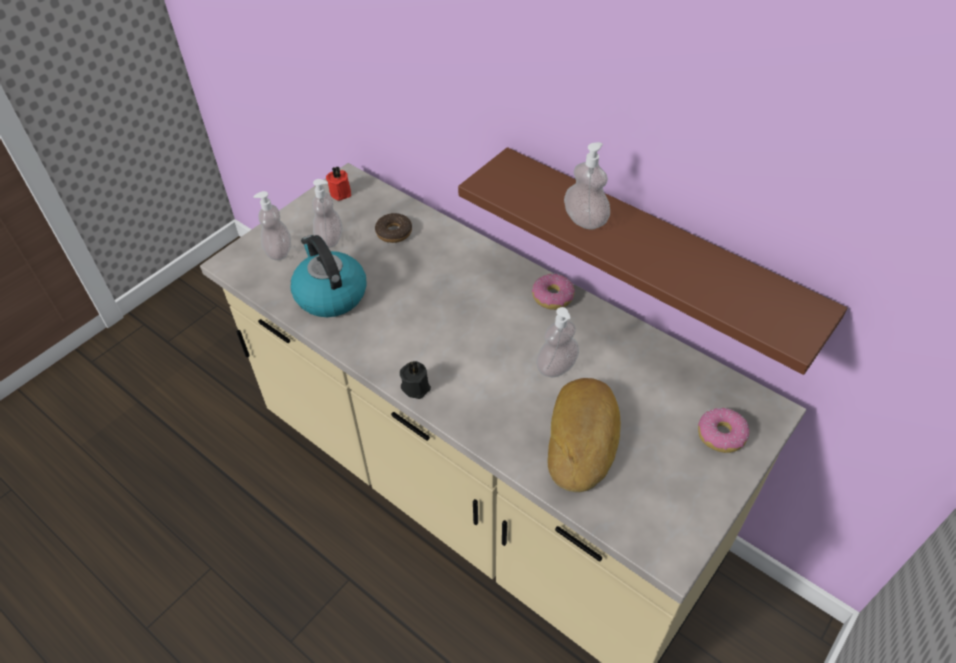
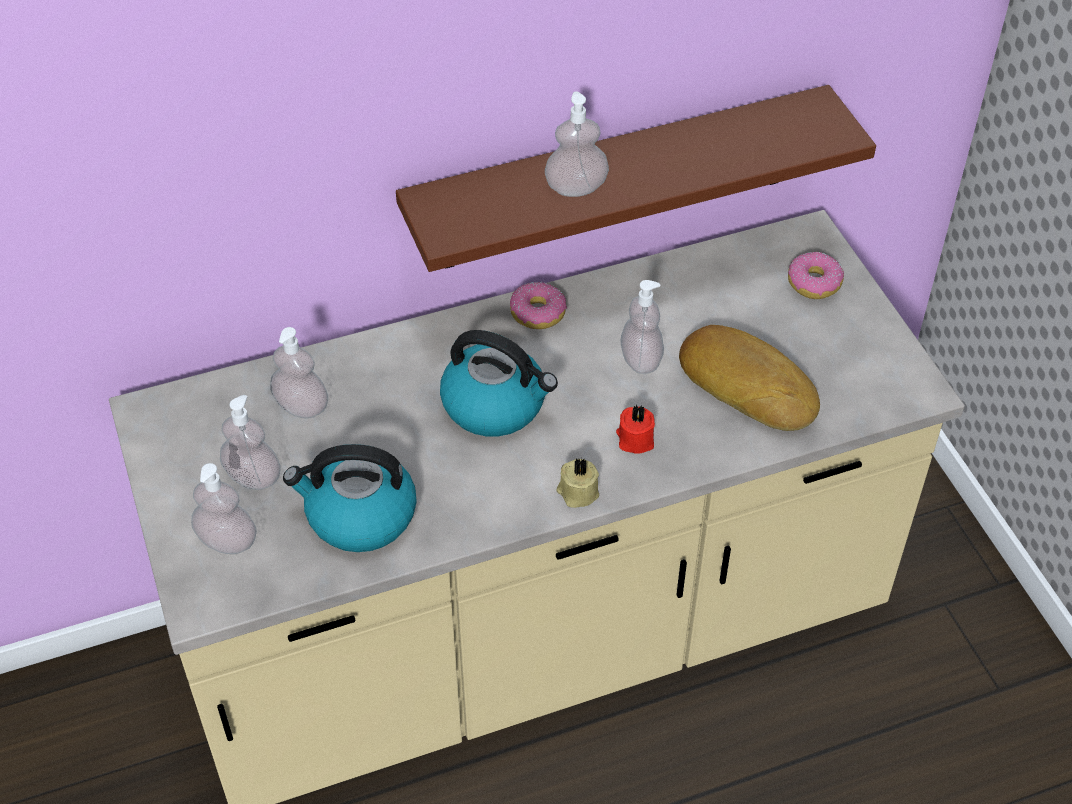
camera: 60 degrees left, 0 degrees up
(341, 192) = (168, 429): red candle -> red candle (634, 439)
(394, 232) = (301, 406): donut -> soap dispenser
(416, 386) = (577, 492): black candle -> beige candle
(459, 313) = (496, 405): none -> kettle

